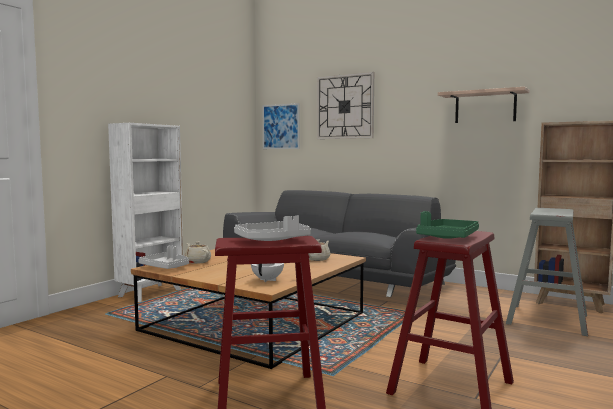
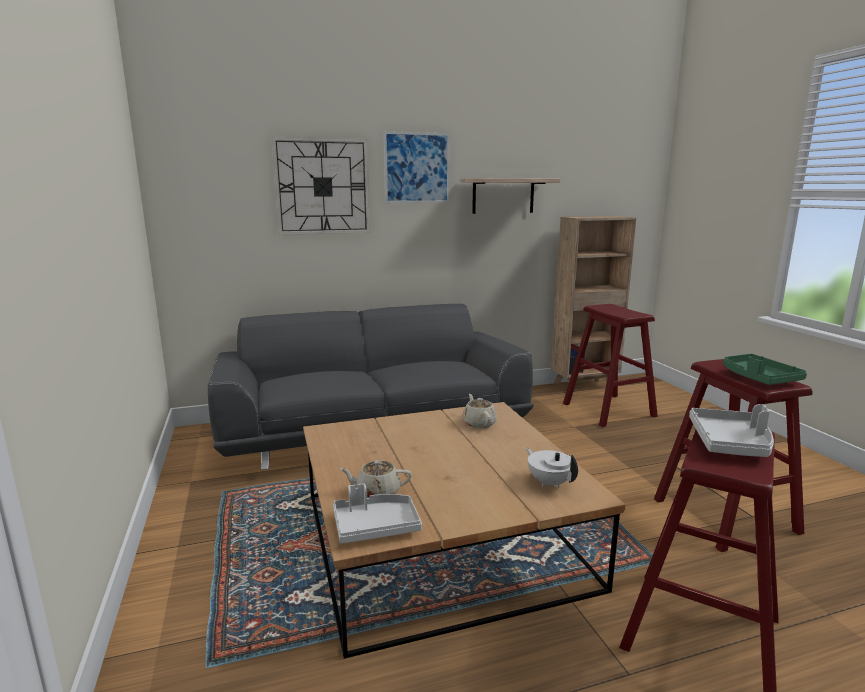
camera: 50 degrees left, 10 degrees up
(151, 292) = (175, 574): white bookcase -> none
(281, 126) = (203, 214): picture -> picture (417, 168)
(547, 319) = (608, 410): grey stool -> red stool

